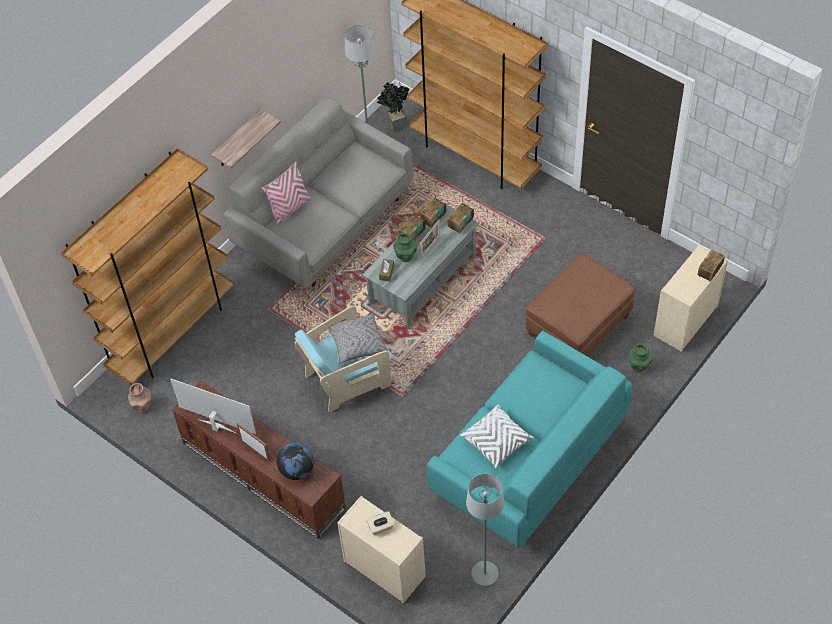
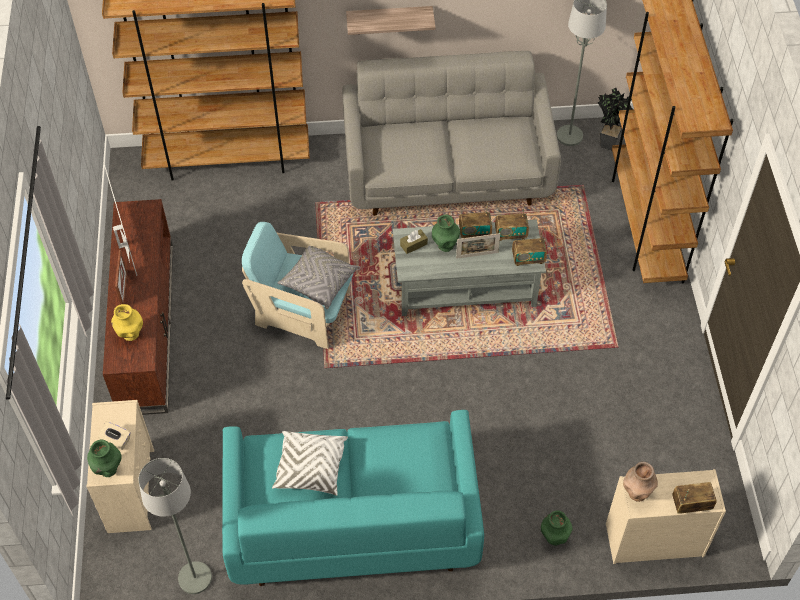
camera: 45 degrees right, 0 degrees up
(143, 407) = (138, 195): brown vase -> brown vase (637, 493)
(290, 208) = (405, 126): pink pillow -> none
(297, 470) = (131, 334): globe -> yellow vase
(399, 545) = (108, 470): none -> green vase
(578, 326) = (547, 450): brown ottoman -> none

